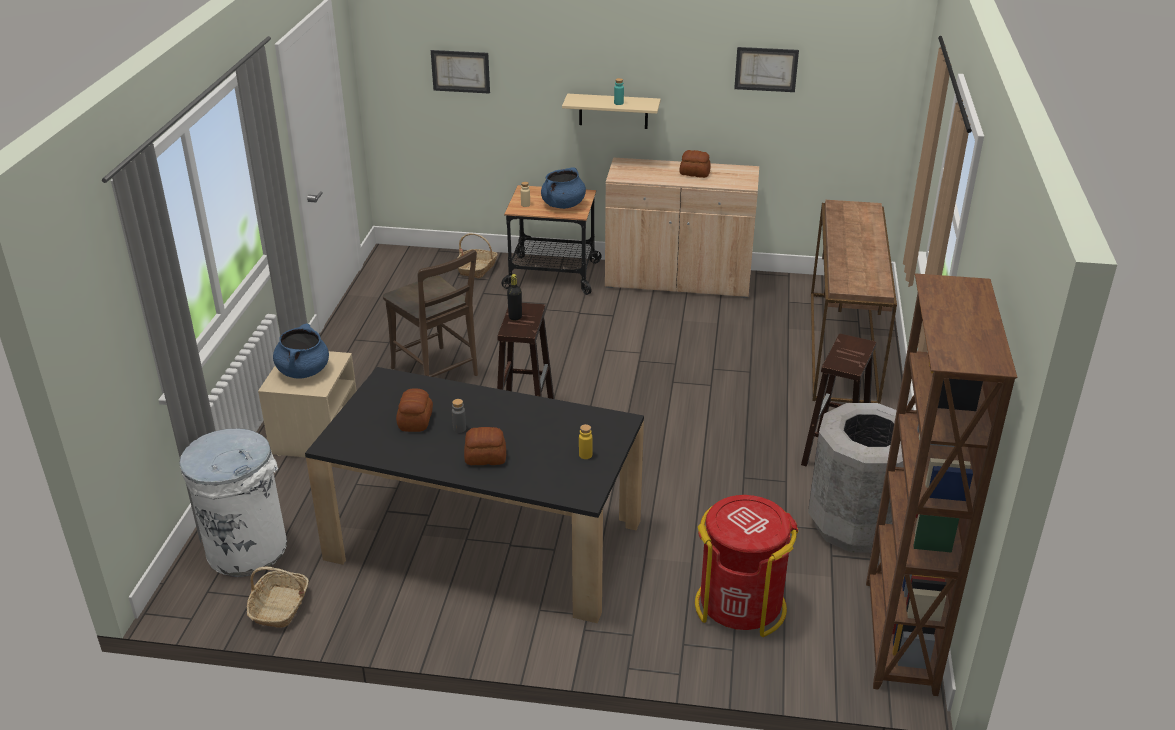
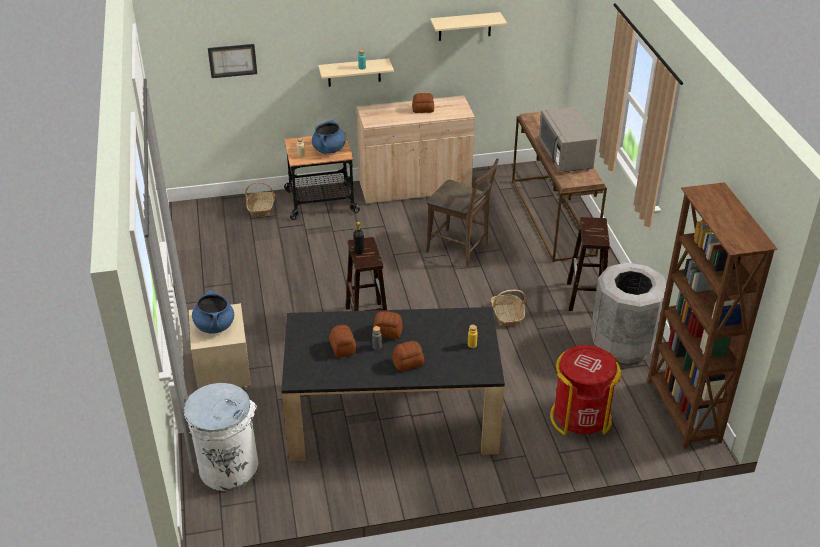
camera: 20 degrees left, 5 degrees up
(280, 607) = (280, 502): basket -> basket (507, 315)
(437, 374) = (283, 300): brown chair -> brown chair (460, 249)
(485, 415) = (388, 332): none -> bread
(766, 69) = (465, 26): picture -> beige shelf
(858, 256) = (565, 156): none -> grey microwave

